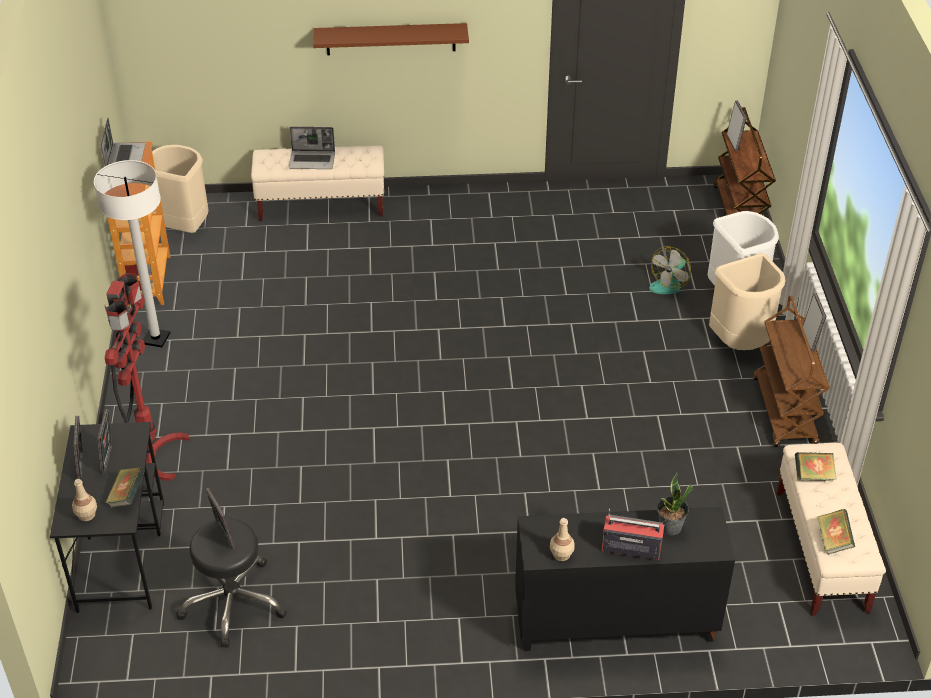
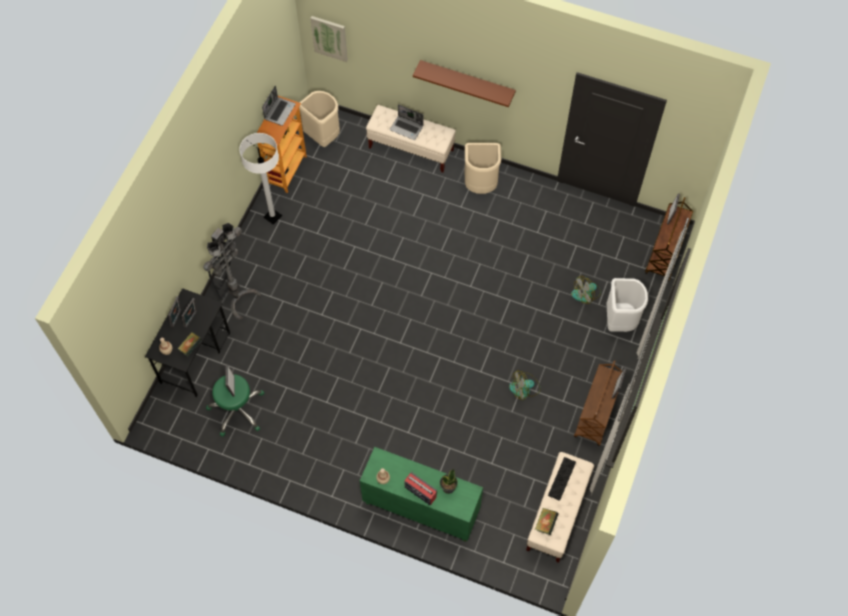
camera: 25 degrees right, 20 degrees up
(155, 455) = (238, 299): red floor lamp -> grey floor lamp
(164, 46) = (330, 38): none -> picture
(232, 602) = (237, 410): black stool -> green stool
(614, 623) = (420, 508): black cabinet -> green cabinet
(663, 416) = (524, 388): none -> fan
(740, 343) = (601, 355): beige trash can -> beige trash can (480, 185)
(813, 475) = (562, 478): book -> keyboard

